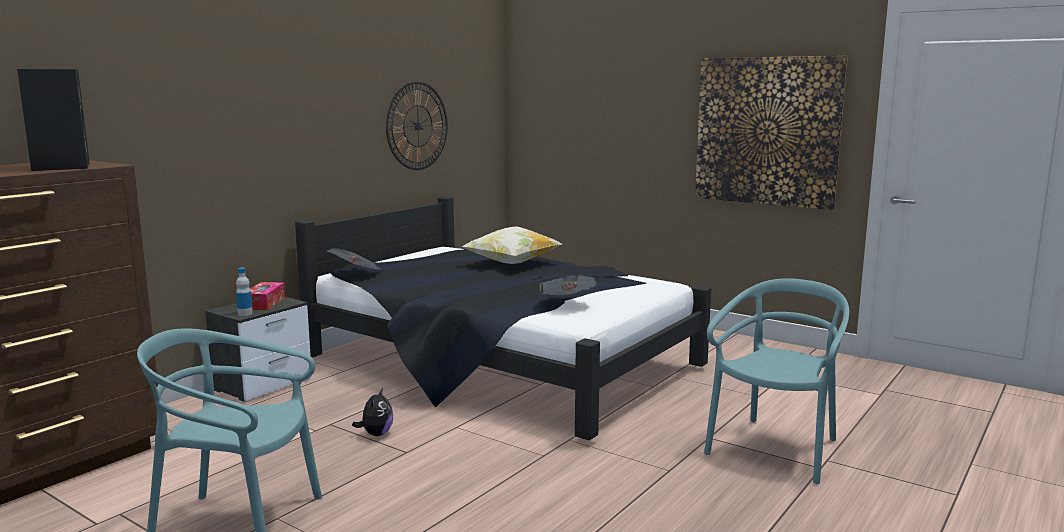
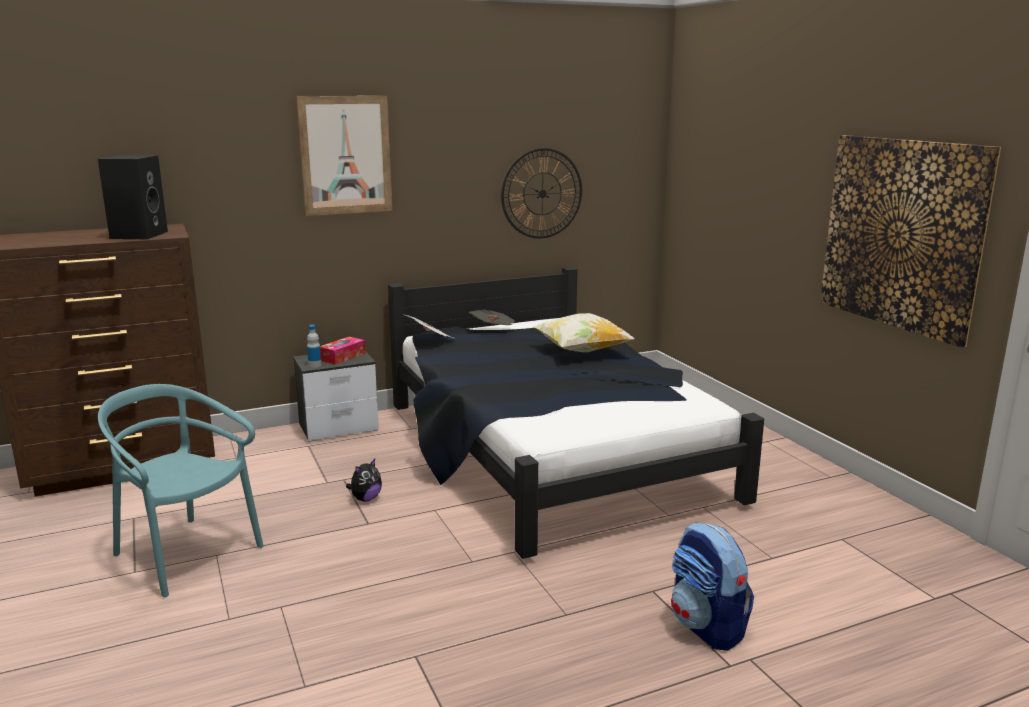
camera: 30 degrees right, 5 degrees up
(249, 83) = (345, 155): none -> picture
(567, 302) = (561, 409): newspaper -> newspaper (494, 330)
(775, 449) = (707, 627): turquoise chair -> backpack

